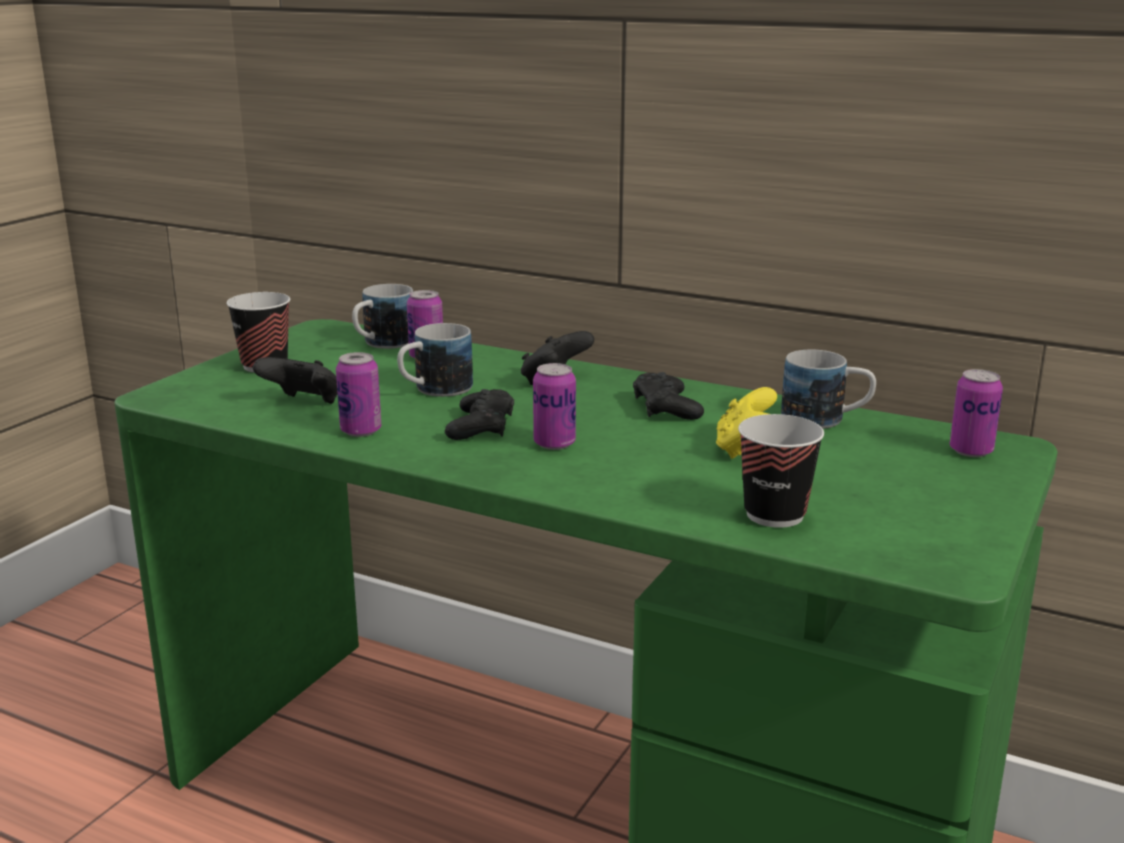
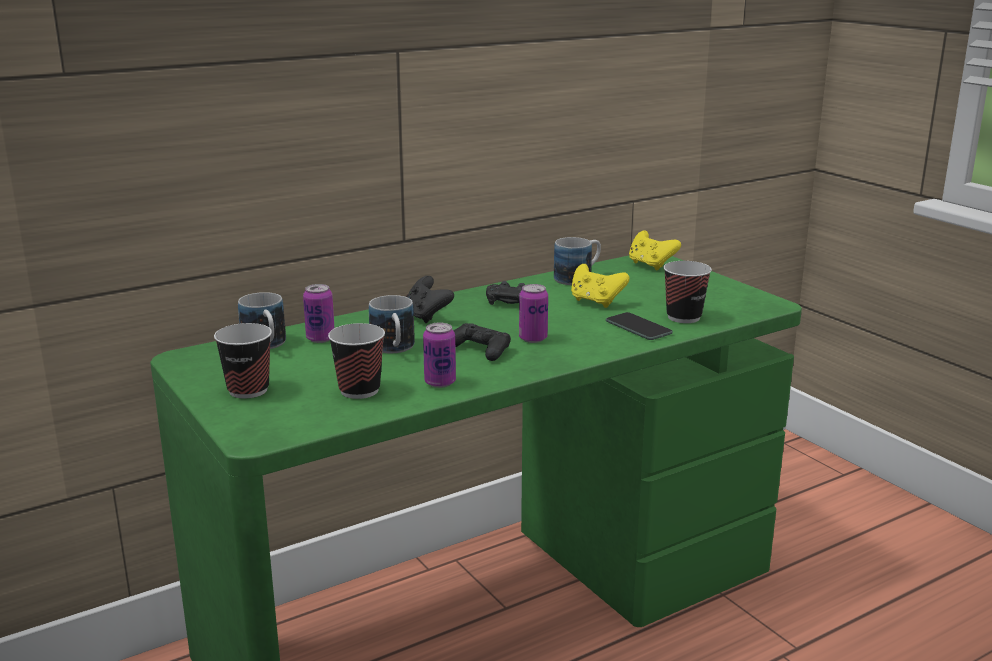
camera: 60 degrees left, 0 degrees up
(304, 404) = (359, 390): black game controller -> cup
(684, 493) = (638, 327): none -> phone
(971, 451) = (651, 265): can -> yellow game controller

